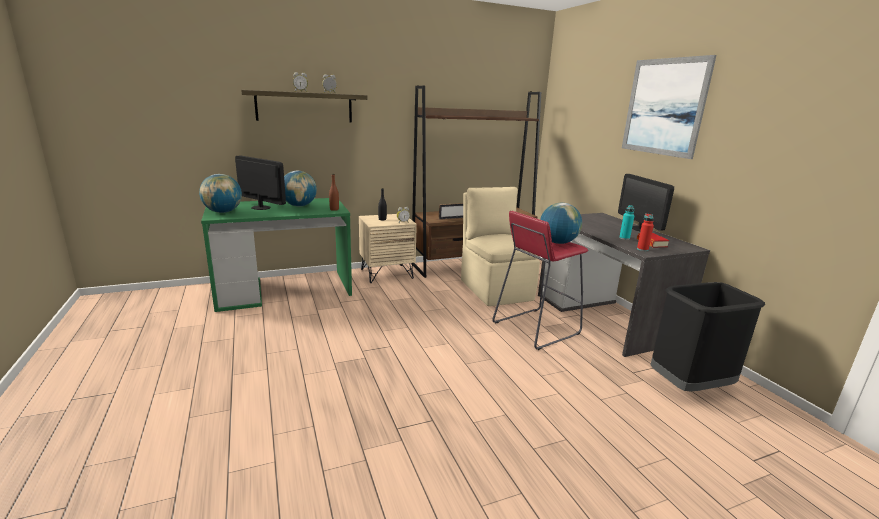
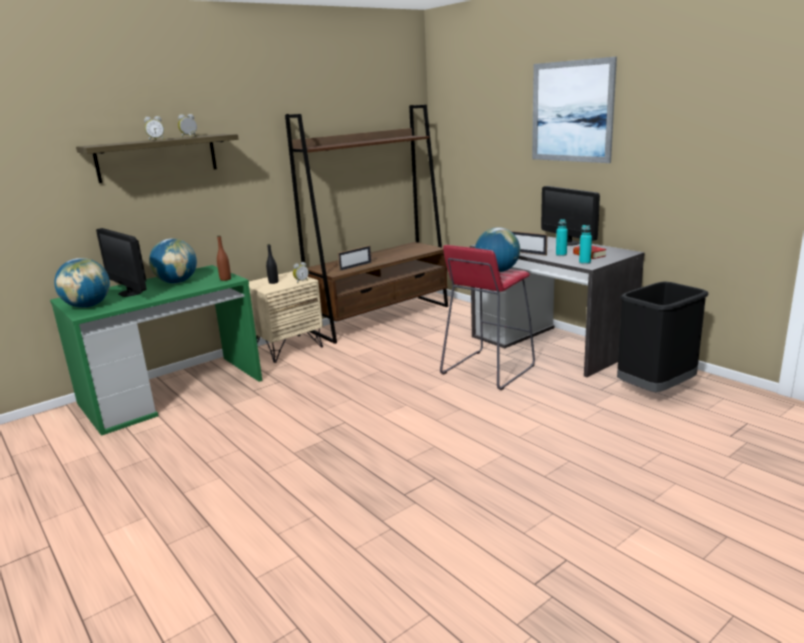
camera: 15 degrees left, 0 degrees up
(260, 207) = (130, 293): monitor -> monitor turned 150 degrees counterclockwise
(495, 289) = (422, 340): beige chair -> none
(592, 230) = (526, 253): none -> picture frame
(642, 249) = (584, 263): red bottle -> turquoise bottle

